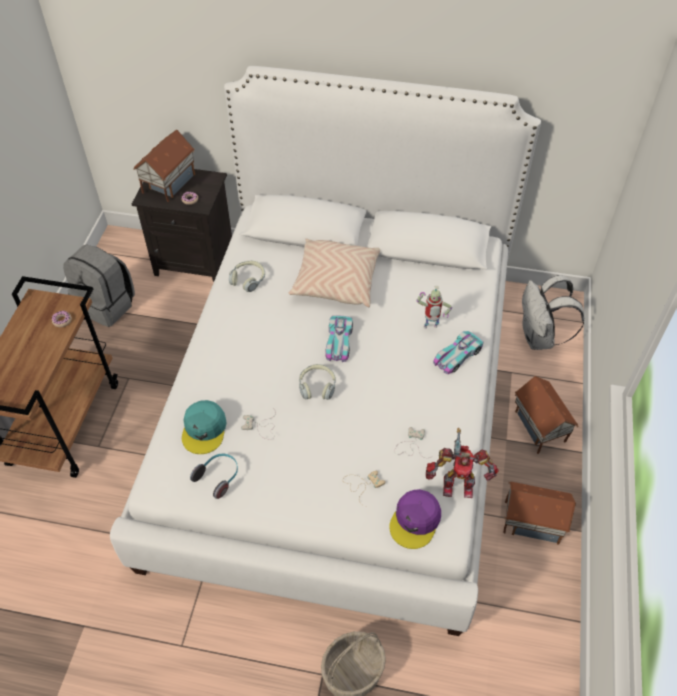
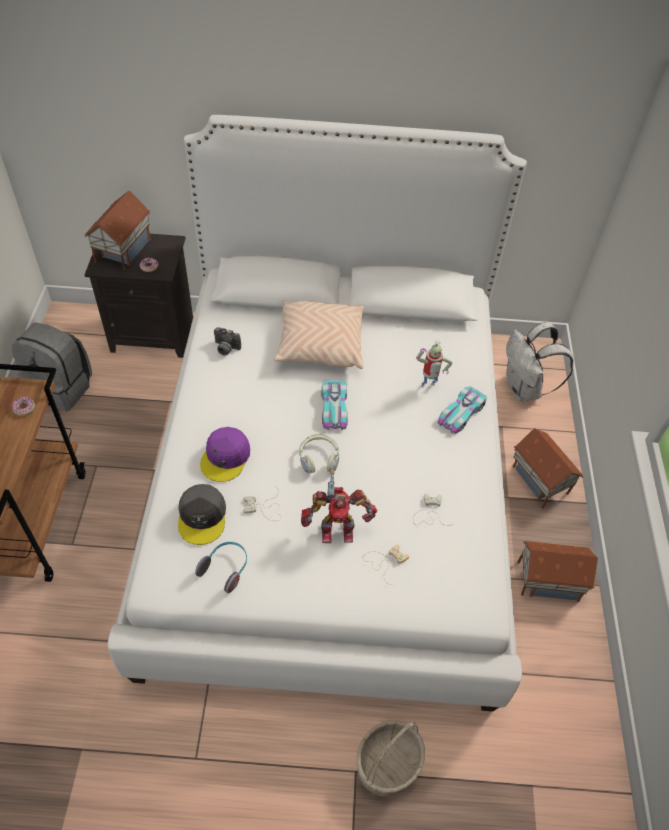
camera: 10 degrees left, 0 degrees up
(204, 429) = (202, 517): turquoise cap -> grey cap
(248, 279) = (225, 348): headphones -> camera
(415, 521) = (447, 595): purple cap -> purple cap (226, 457)
(457, 484) = (485, 551): toy robot -> toy robot (336, 529)

